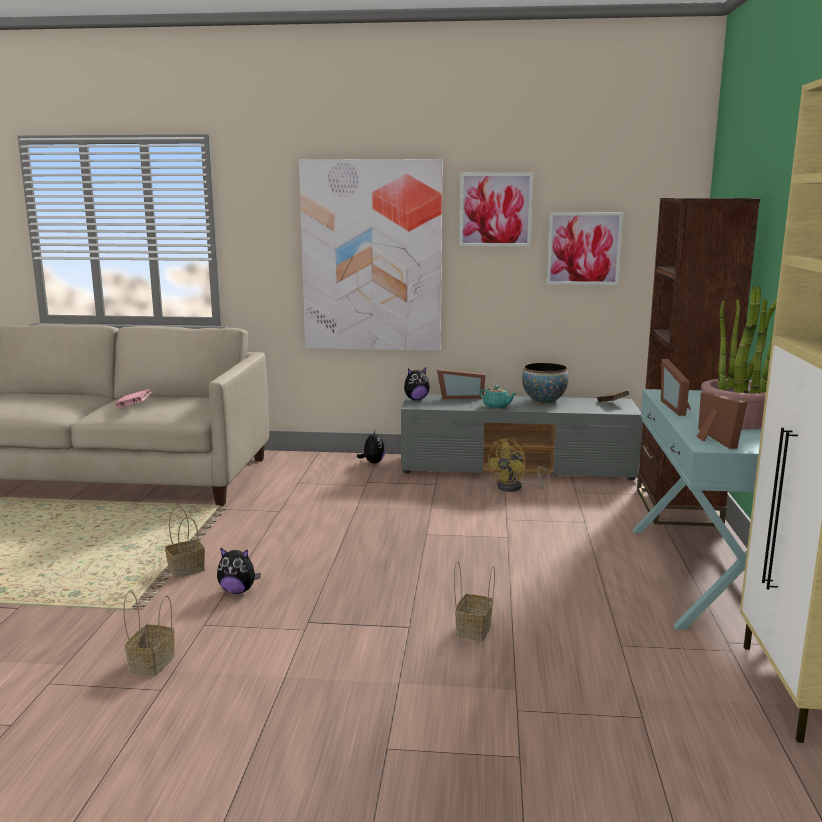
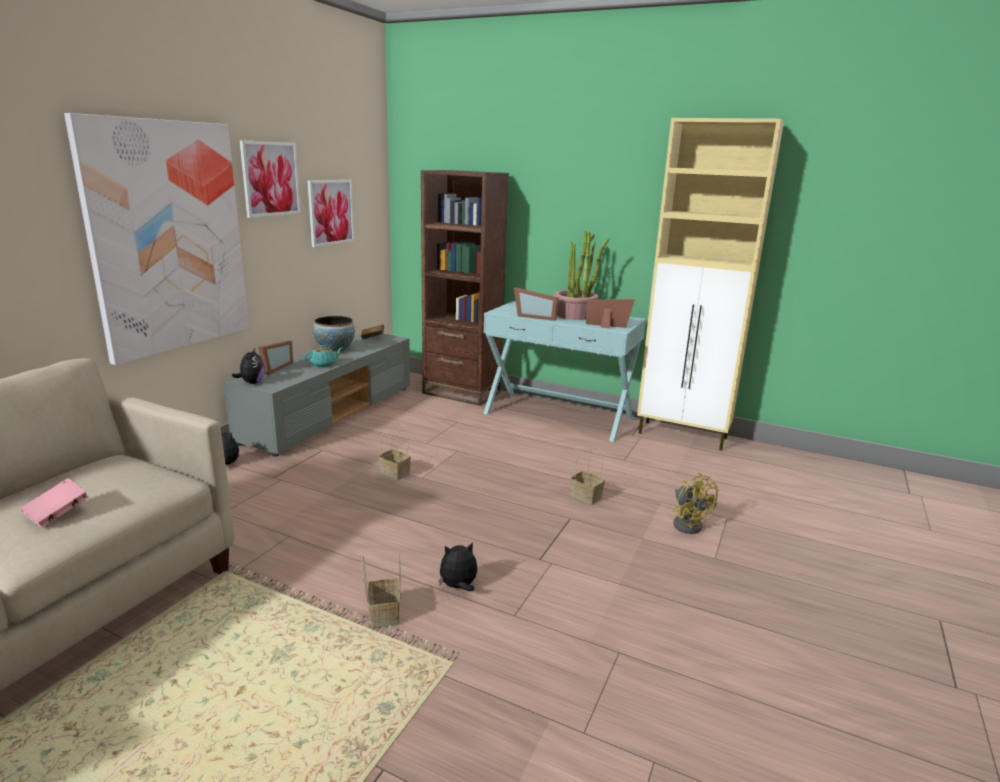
camera: 70 degrees left, 5 degrees up
(152, 664) = (574, 654): basket -> basket (396, 473)
(238, 591) = (458, 587): plush toy -> plush toy turned 135 degrees counterclockwise
(515, 488) = (371, 425): yellow fan -> yellow fan (688, 523)

